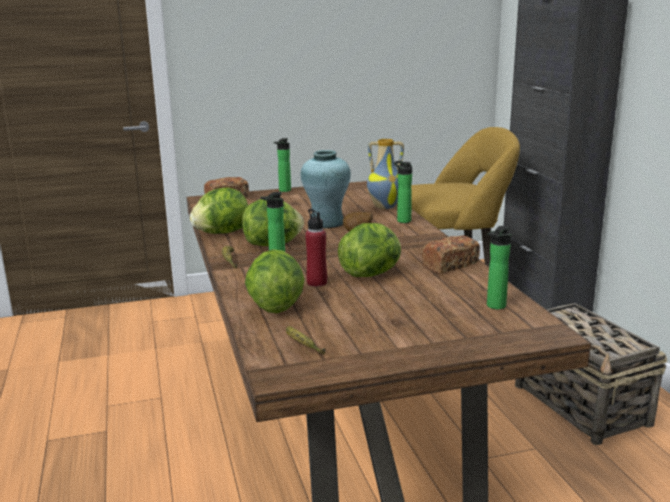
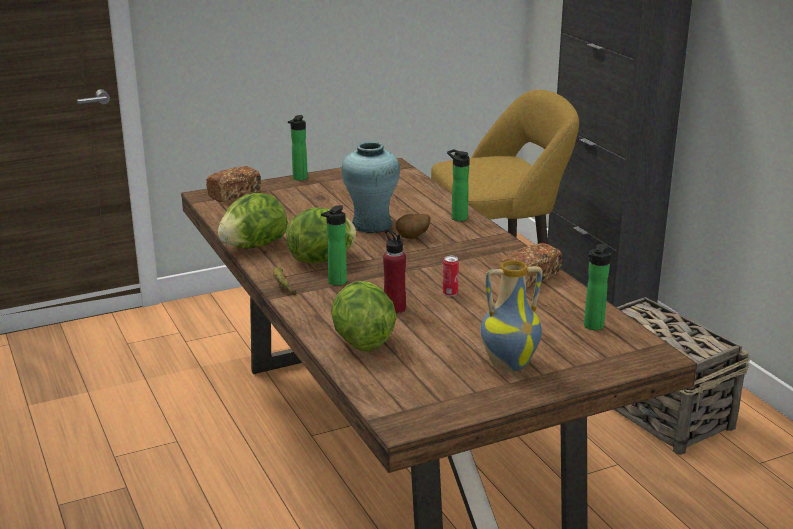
camera: 10 degrees left, 5 degrees up
(301, 346) = (411, 388): banana -> none
(371, 274) = (450, 293): lettuce -> can
(385, 206) = (430, 198): vase -> vase (509, 364)

